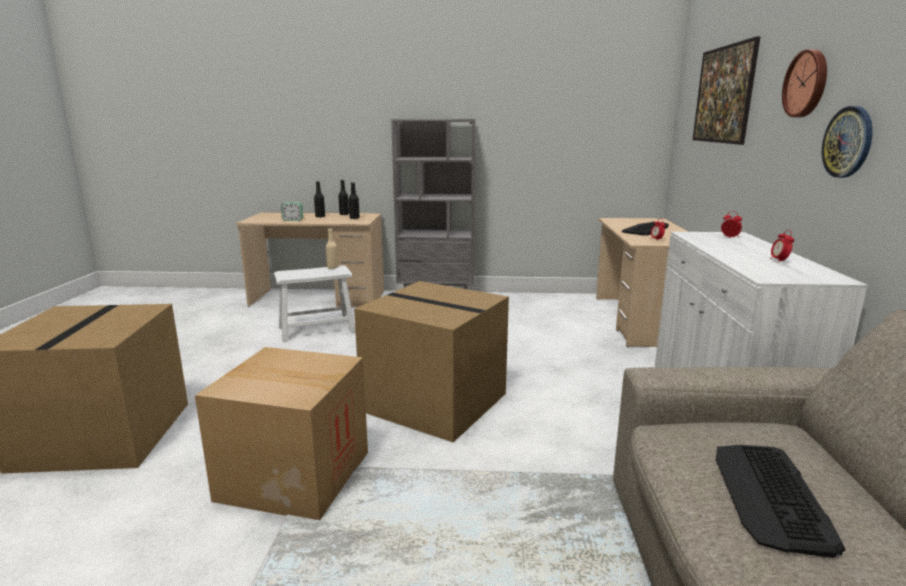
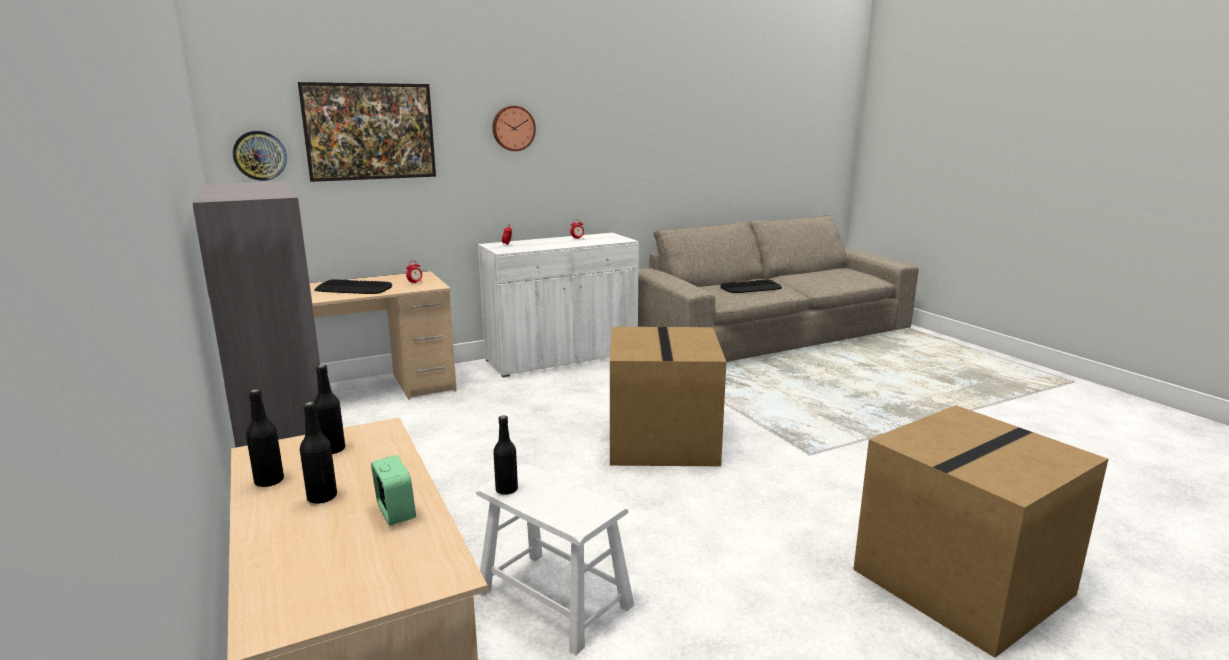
camera: 120 degrees left, 0 degrees up
(295, 475) = (826, 456): cardboard box -> none
(332, 267) = (506, 490): beige bottle -> black bottle
(848, 142) = (566, 164): wall clock -> wall clock (260, 155)

